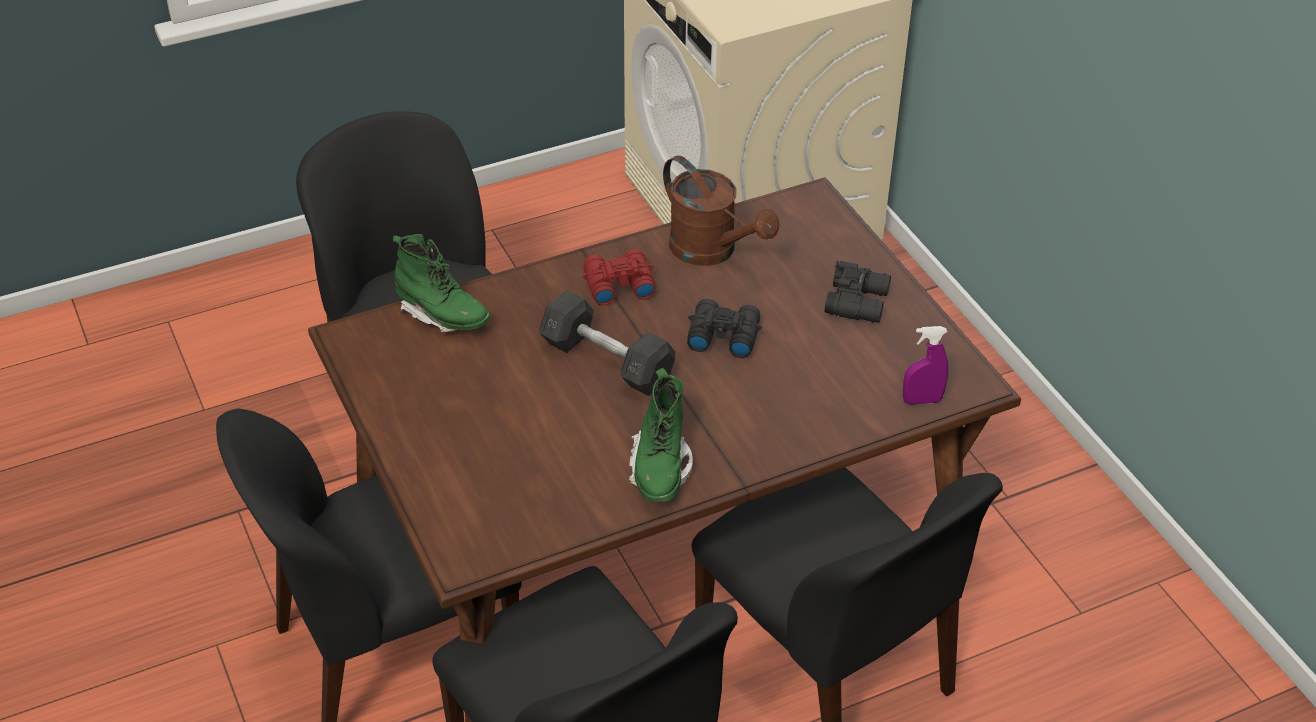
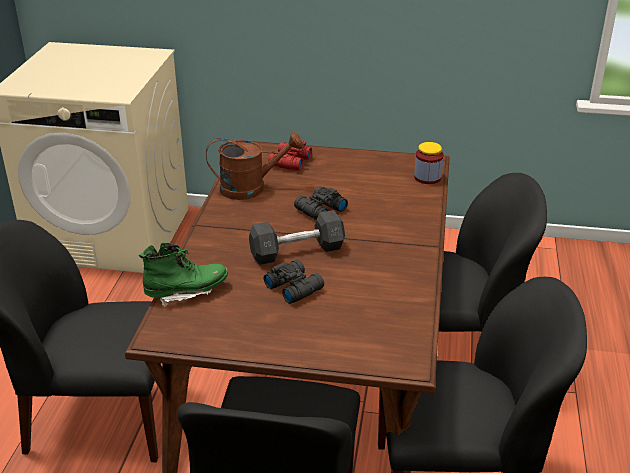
camera: 55 degrees left, 10 degrees down
(617, 284) = (239, 225): red binoculars -> red binoculars (289, 162)
(660, 470) = (401, 267): green boot -> none
(859, 302) = (340, 166): black binoculars -> black binoculars (294, 287)
(922, 401) = (427, 177): purple spray bottle -> jar

